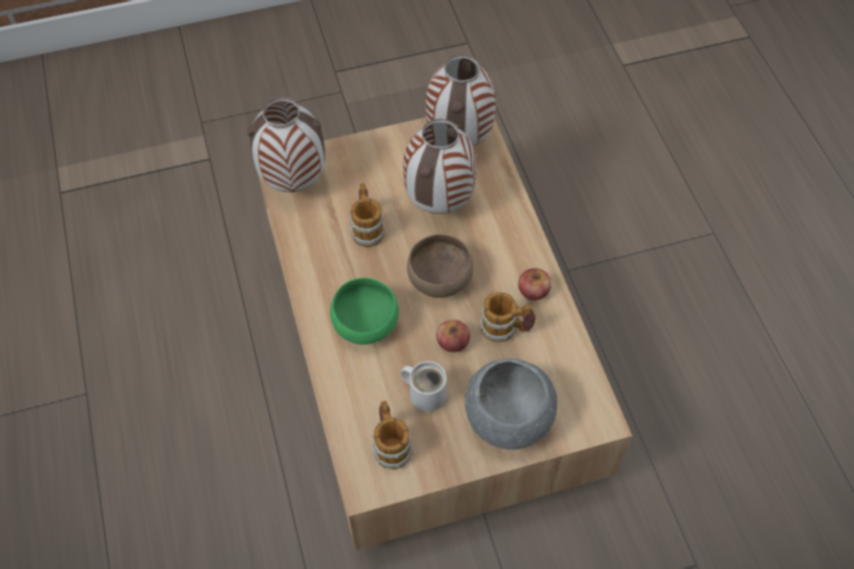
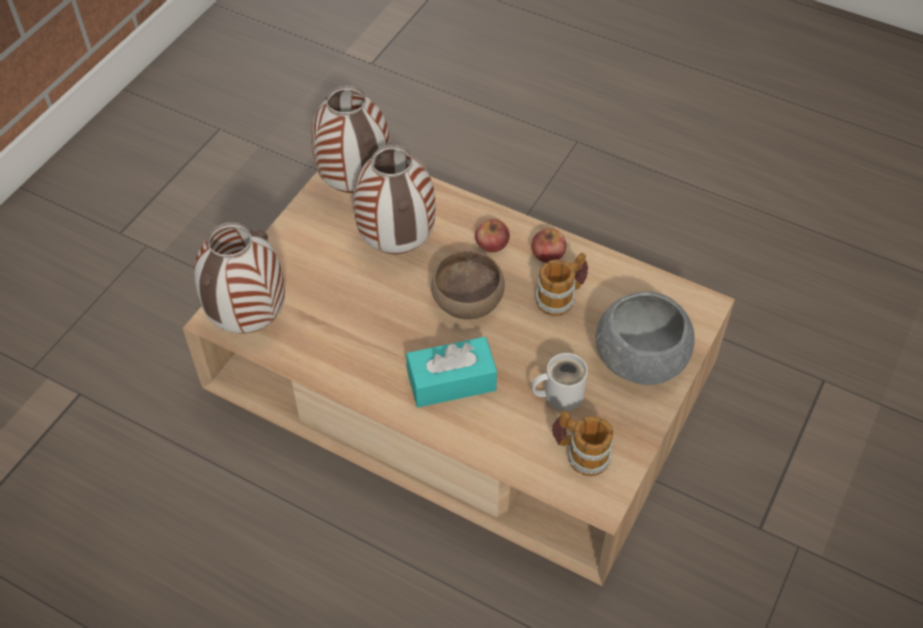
camera: 45 degrees left, 5 degrees down
(367, 227) = (359, 308): mug -> none
(367, 324) = (451, 381): green bowl -> turquoise tissue box
(453, 341) = (534, 339): apple -> apple (492, 243)

